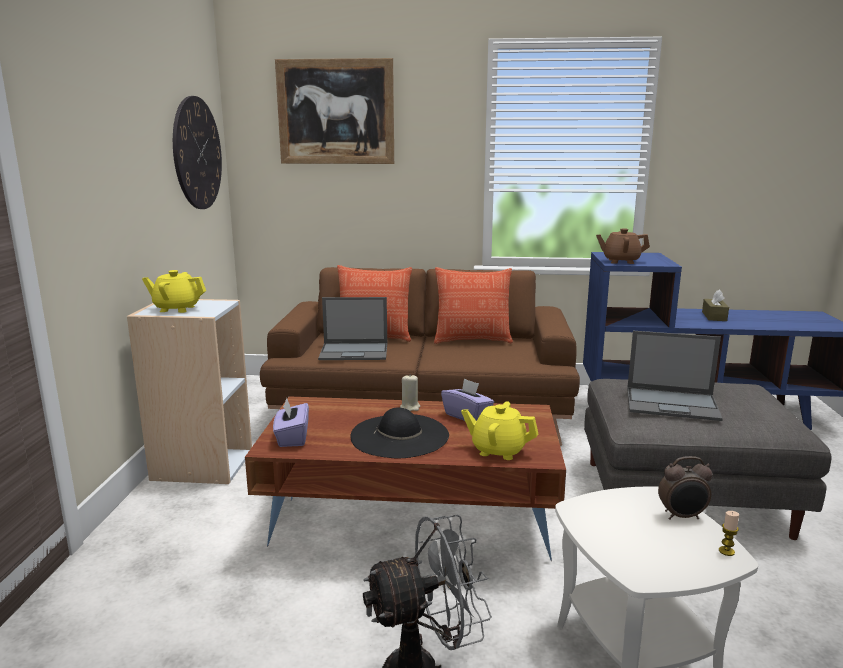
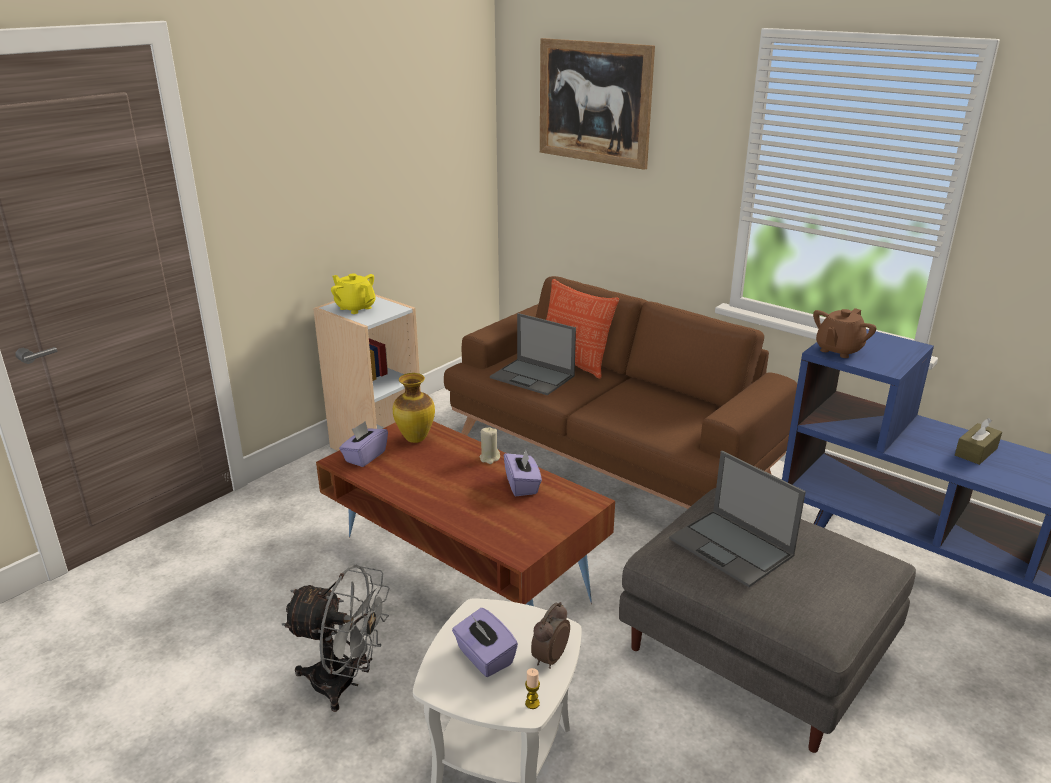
camera: 35 degrees right, 10 degrees up
(197, 153) = (442, 143): wall clock -> none
(321, 413) = (415, 439): none -> vase
(400, 435) = (441, 484): black hat -> none
(472, 340) = (666, 395): orange pillow -> none
(498, 450) = (495, 530): yellow teapot -> none
(620, 261) = (838, 350): brown teapot -> brown teapot turned 90 degrees counterclockwise
(639, 538) = (484, 657): none -> purple tissue box
(682, 516) = (549, 658): alarm clock -> alarm clock turned 90 degrees clockwise

